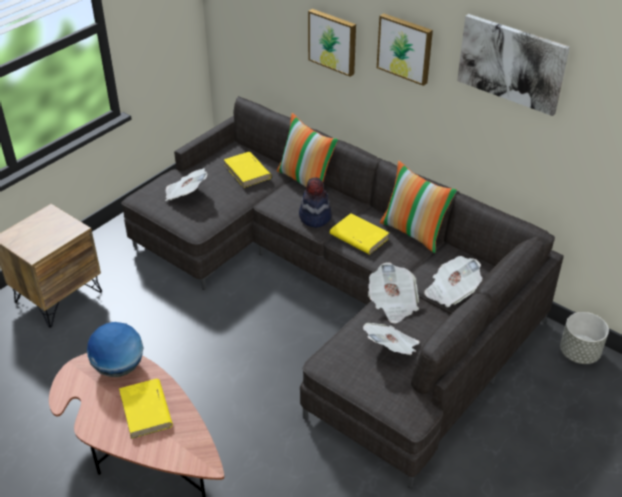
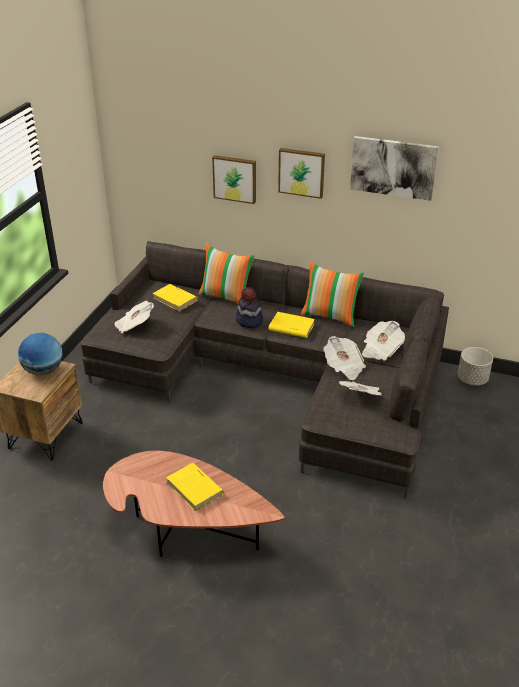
camera: 20 degrees left, 5 degrees down
(119, 368) = (153, 464): globe -> globe (43, 371)

